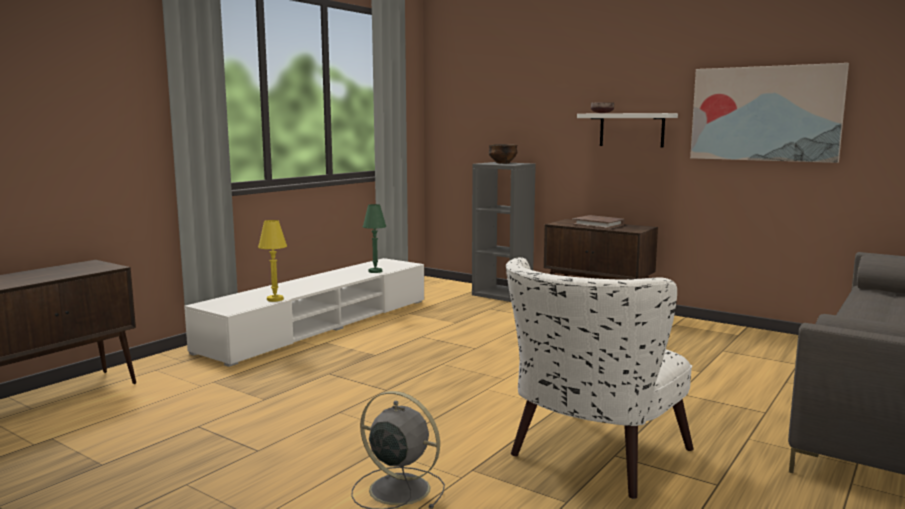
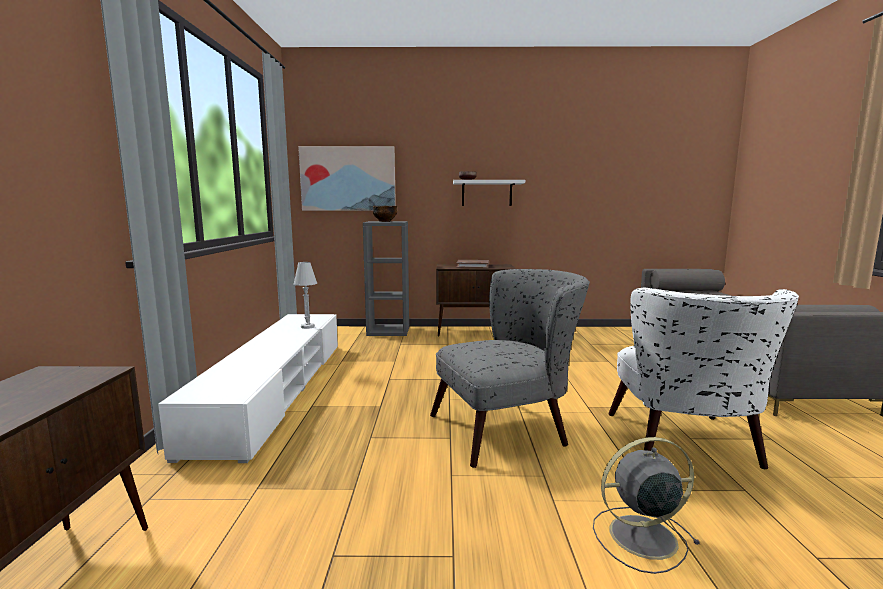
camera: 35 degrees left, 0 degrees up
(275, 299) = (264, 372): yellow table lamp -> none
(375, 271) = (307, 327): green table lamp -> white table lamp
(448, 398) = (509, 428): none -> grey armchair
(765, 113) = (580, 181): picture -> picture (348, 179)

